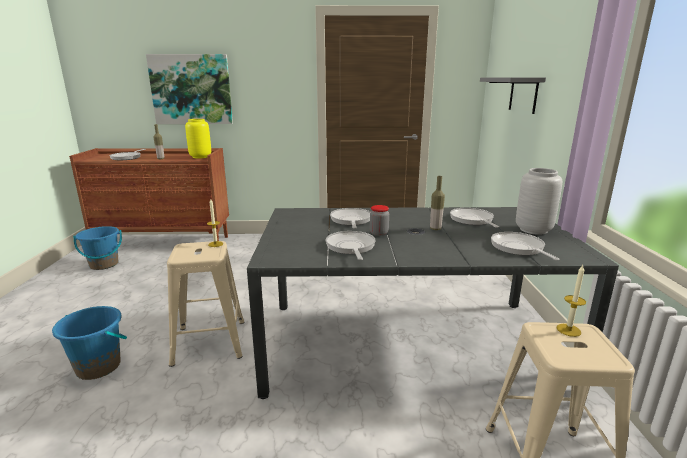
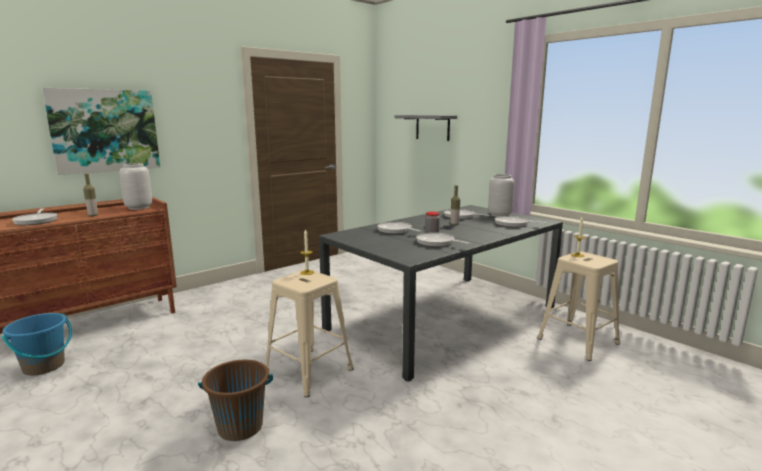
camera: 40 degrees left, 5 degrees down
(99, 367) = (240, 427): blue bucket -> brown bucket
(200, 157) = (138, 208): yellow vase -> grey vase

